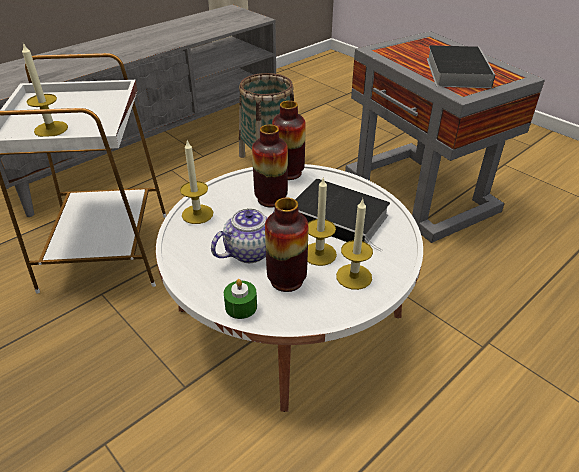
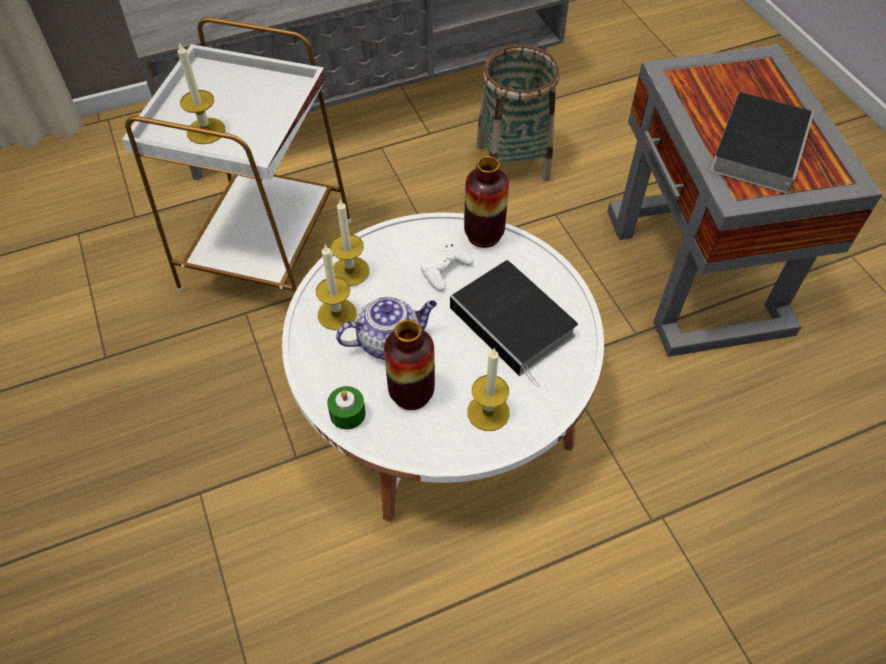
camera: 20 degrees right, 15 degrees up
(271, 199) = (445, 271): vase -> white game controller
(319, 254) = (464, 369): candle -> candle (337, 314)

